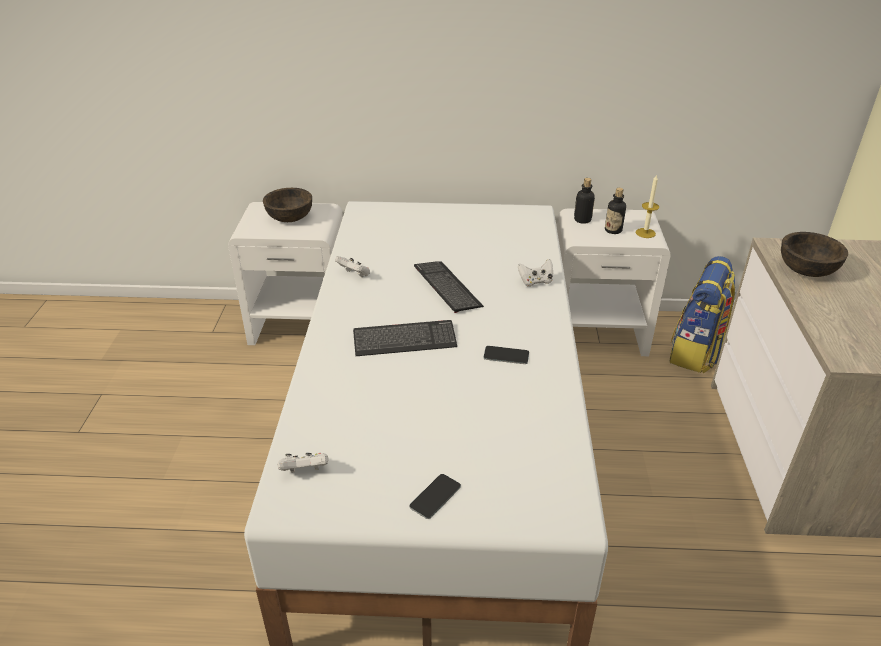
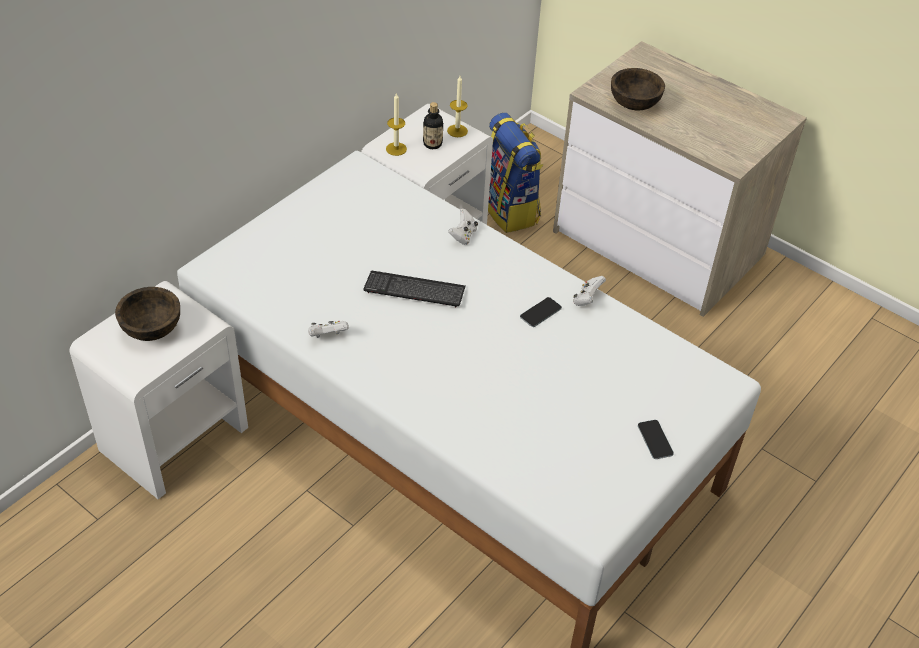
camera: 55 degrees left, 10 degrees up
(305, 471) = (568, 499): white game controller -> white game controller (587, 299)
(404, 340) = (462, 358): keyboard -> none
(582, 220) = (396, 149): bottle -> candle

